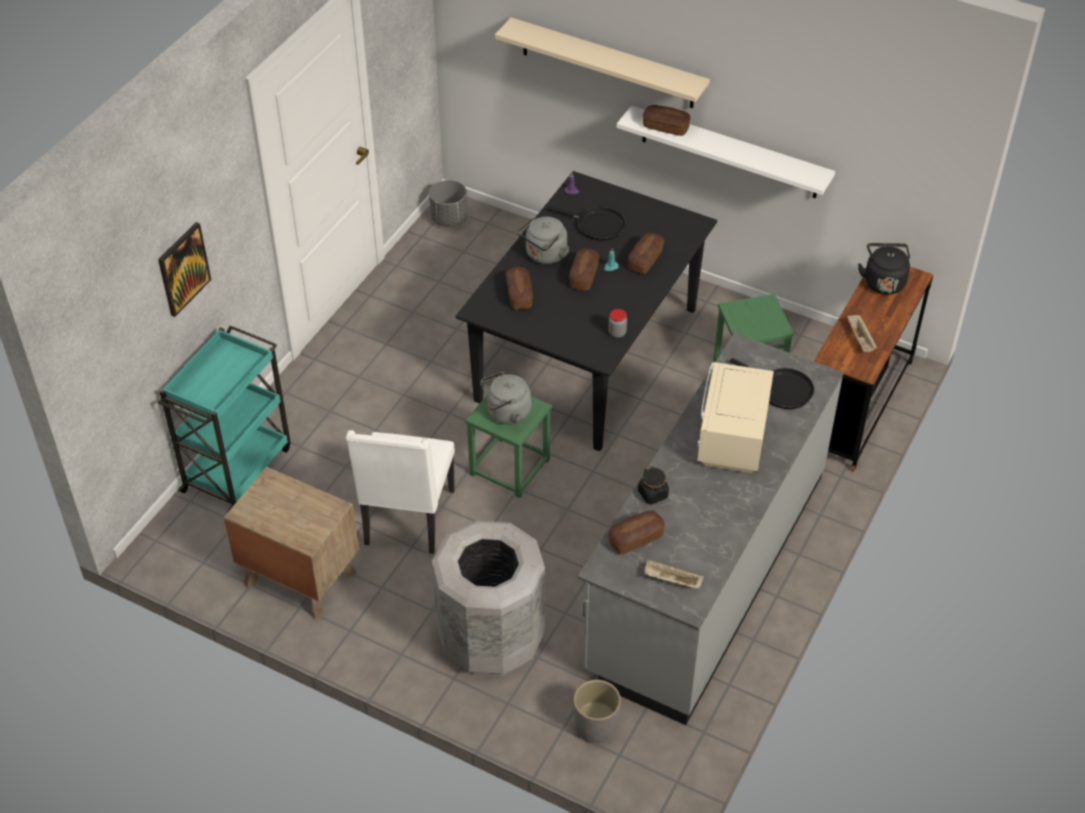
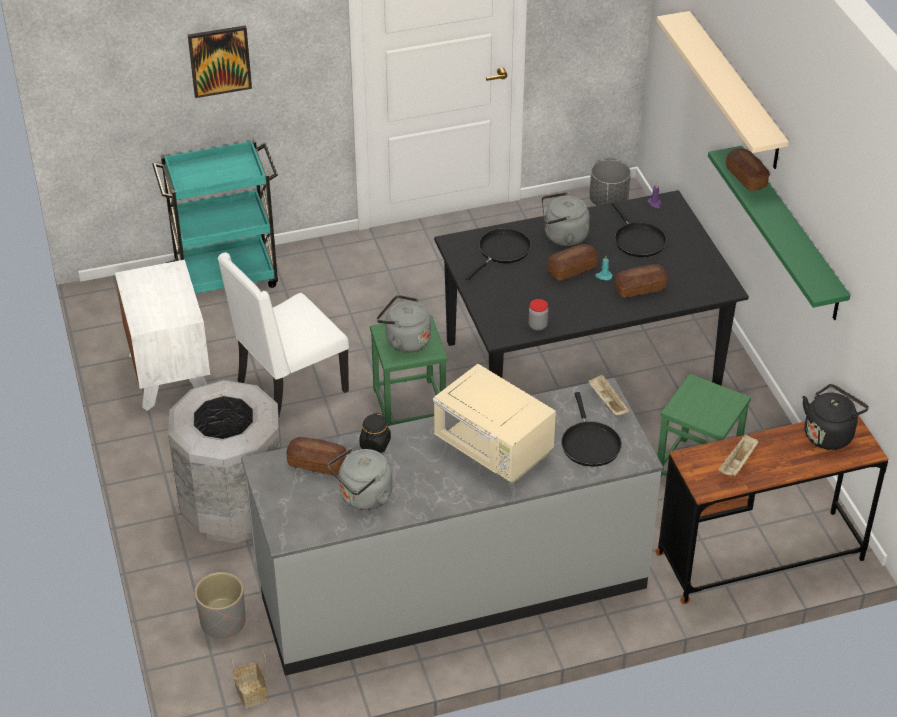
camera: 45 degrees right, 5 degrees down
(299, 577) = (169, 374): brown nightstand -> white nightstand
(519, 294) = (502, 251): bread -> black frying pan
(671, 581) = (299, 510): beige tray -> beige tray (607, 402)
(682, 756) = (252, 694): none -> basket
(699, 538) = (363, 497): none -> grey kettle
(729, 153) = (790, 234): white shelf -> green shelf
(731, 438) = (493, 449): beige microwave -> beige microwave turned 105 degrees counterclockwise

